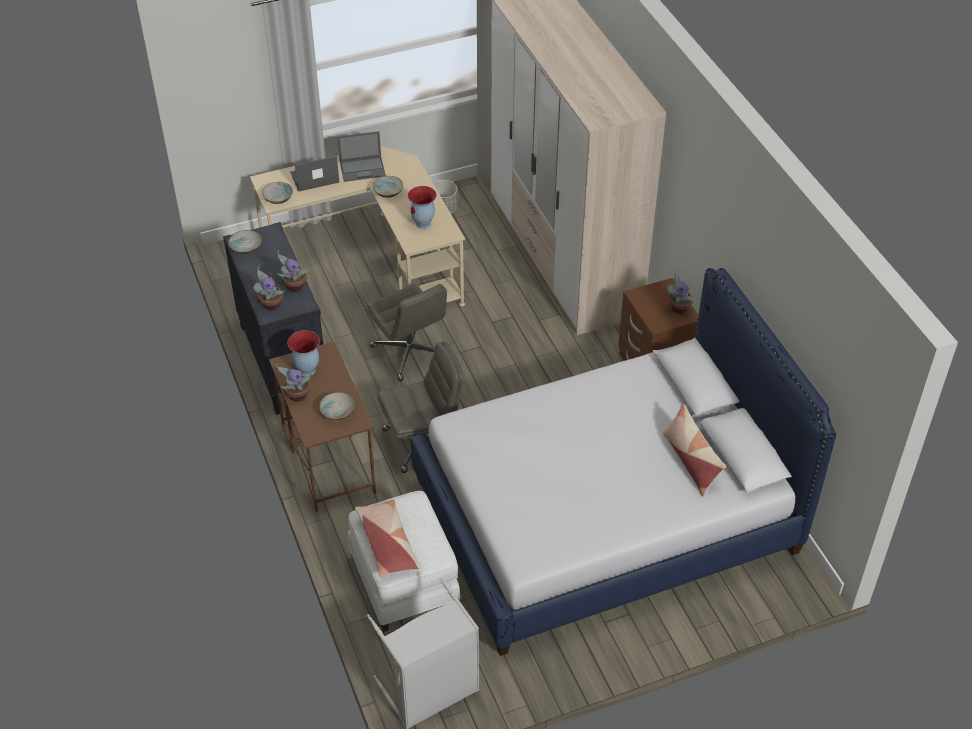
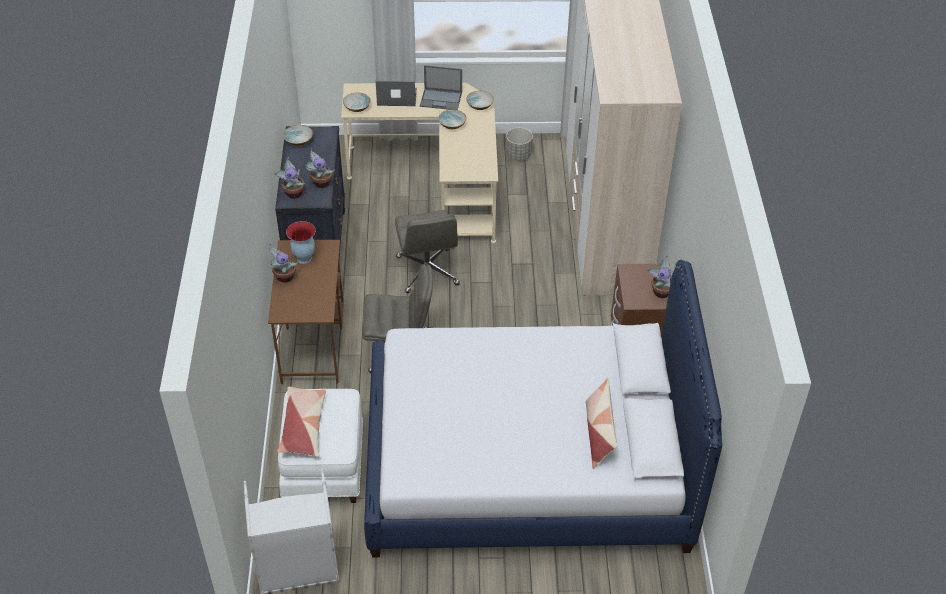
camera: 20 degrees right, 0 degrees up
(337, 412) = (310, 301): bowl -> bowl (479, 105)
(423, 224) = (468, 159): vase -> none

